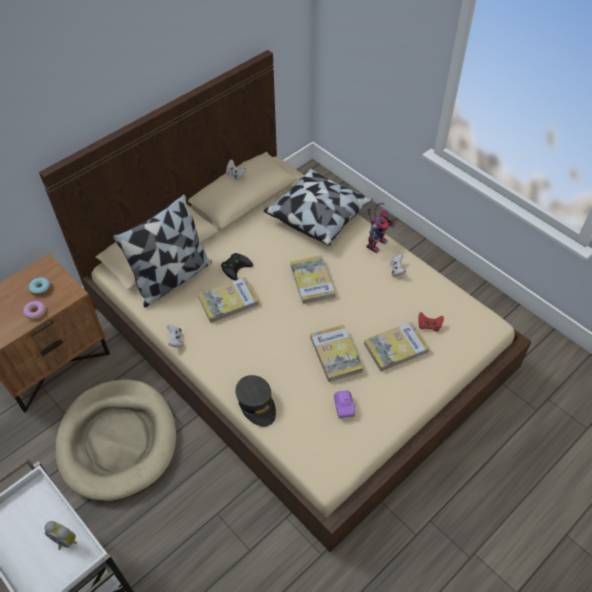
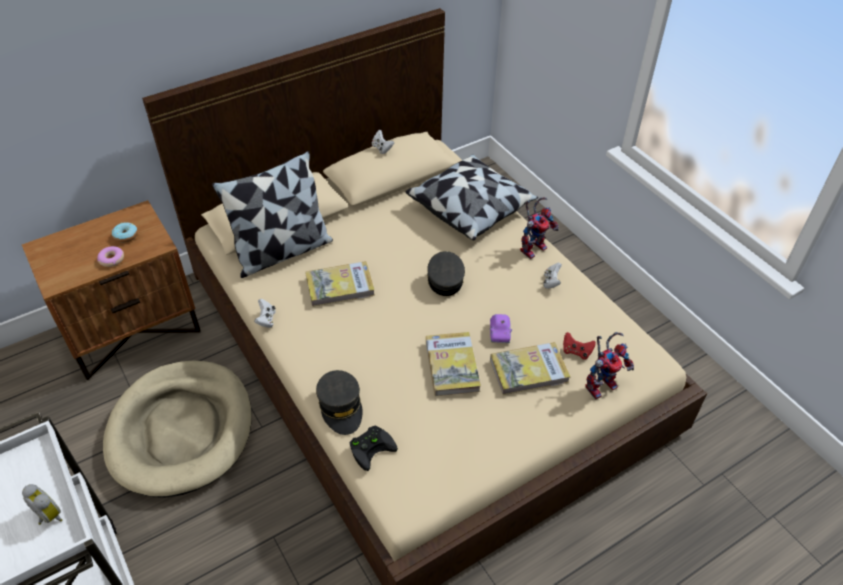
camera: 10 degrees right, 5 degrees down
(235, 266) = (359, 249): black game controller -> black game controller (372, 447)
(312, 281) = (444, 279): book -> grey cap
(344, 407) = (447, 428): purple toy car -> purple toy car (500, 333)
(453, 349) = (601, 384): none -> toy robot

